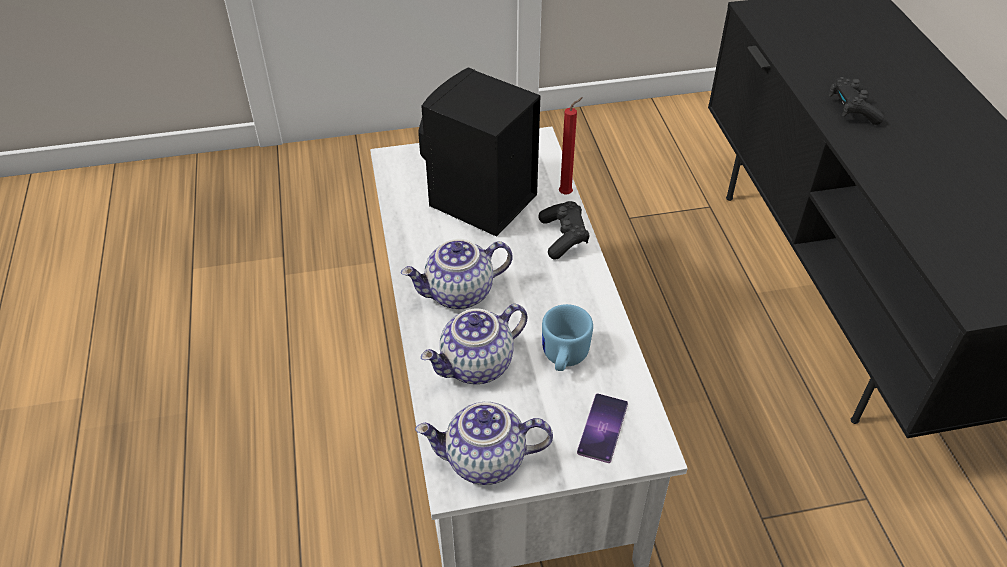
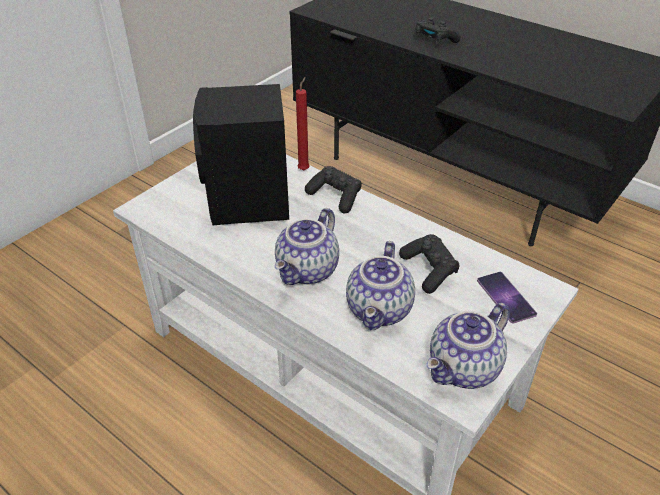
camera: 40 degrees left, 5 degrees down
(563, 358) = (429, 270): blue mug -> black game controller

